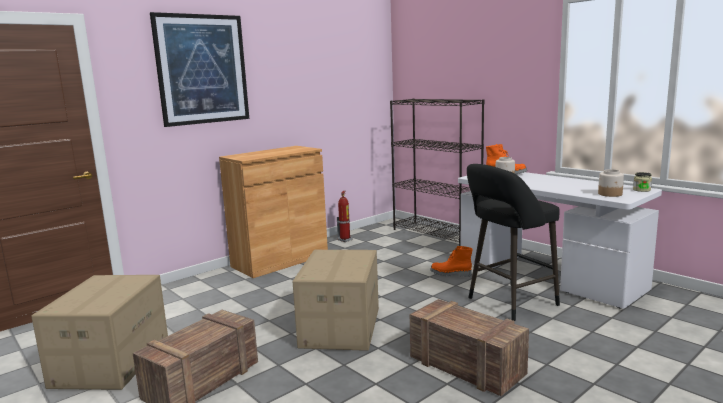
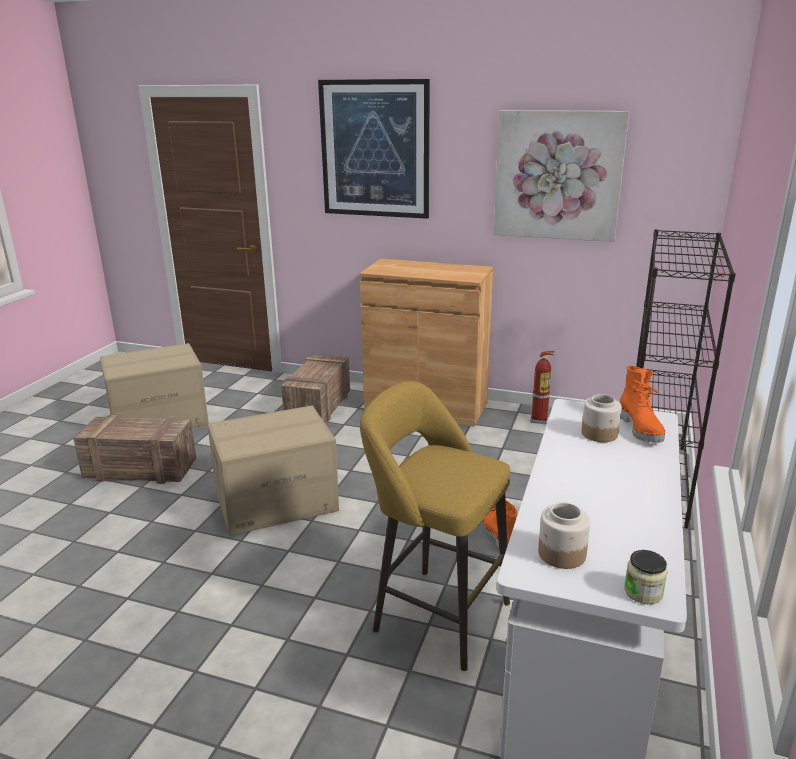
camera: 60 degrees right, 10 degrees up
(321, 80) = (558, 176): none -> picture
(468, 367) = (222, 618): crate -> crate (318, 407)
(508, 302) = (435, 613): black stool -> yellow stool

